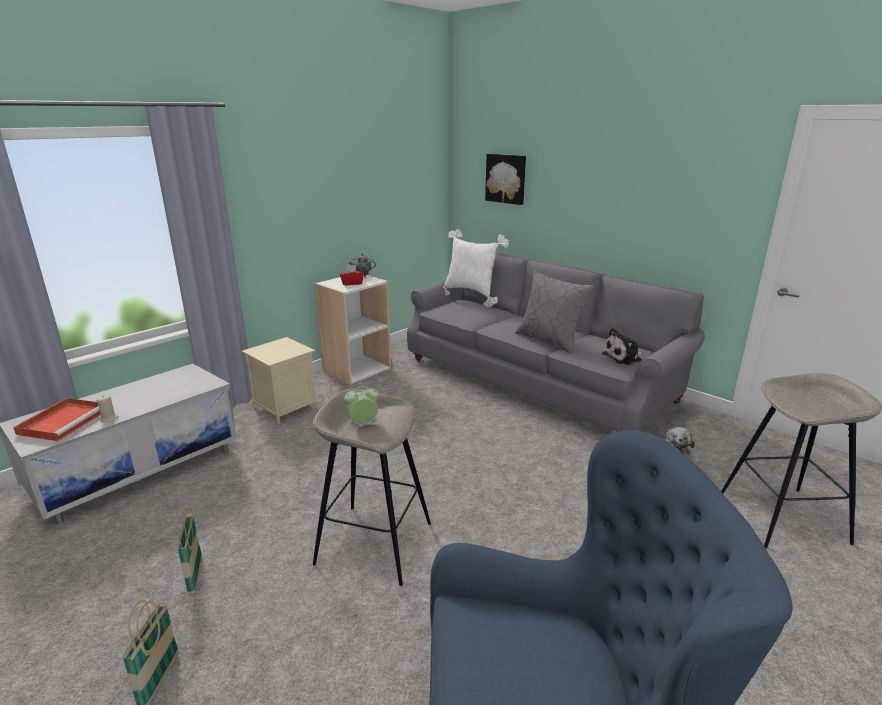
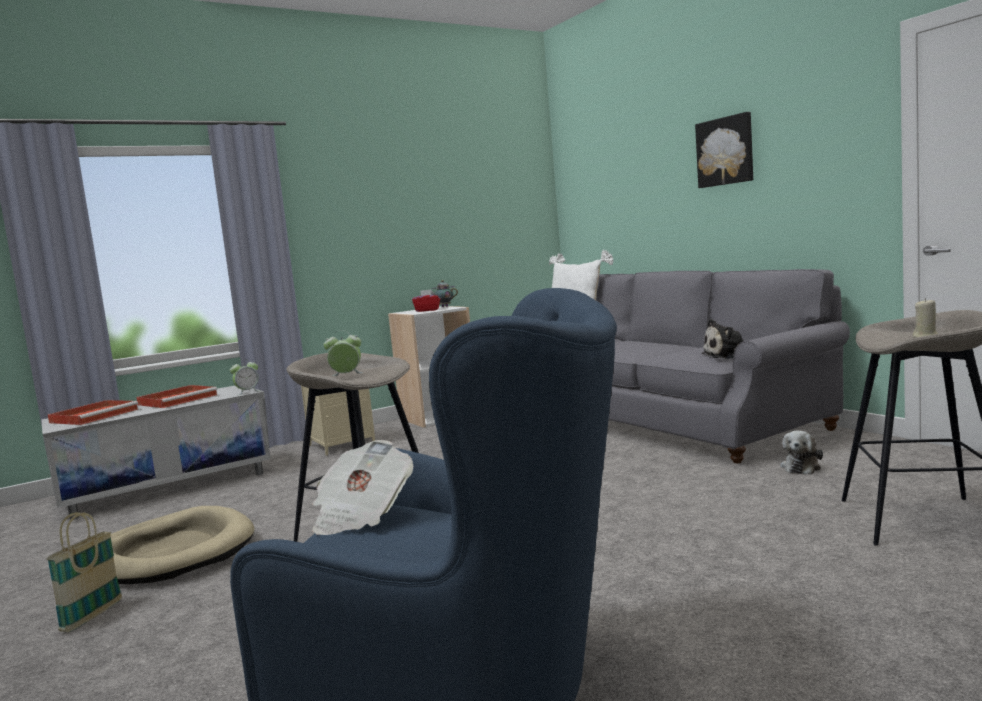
camera: 15 degrees right, 15 degrees down
(109, 418) = (135, 413): beige candle -> beige candle (926, 337)
(143, 393) = (179, 399): none -> red tray
(195, 576) = (172, 553): basket -> beige dog bed
(213, 384) = (247, 392): none -> alarm clock
(472, 634) = (361, 515): none -> newspaper
(506, 178) = (612, 190): picture -> picture (725, 151)
(549, 340) = (646, 352): grey pillow -> none

